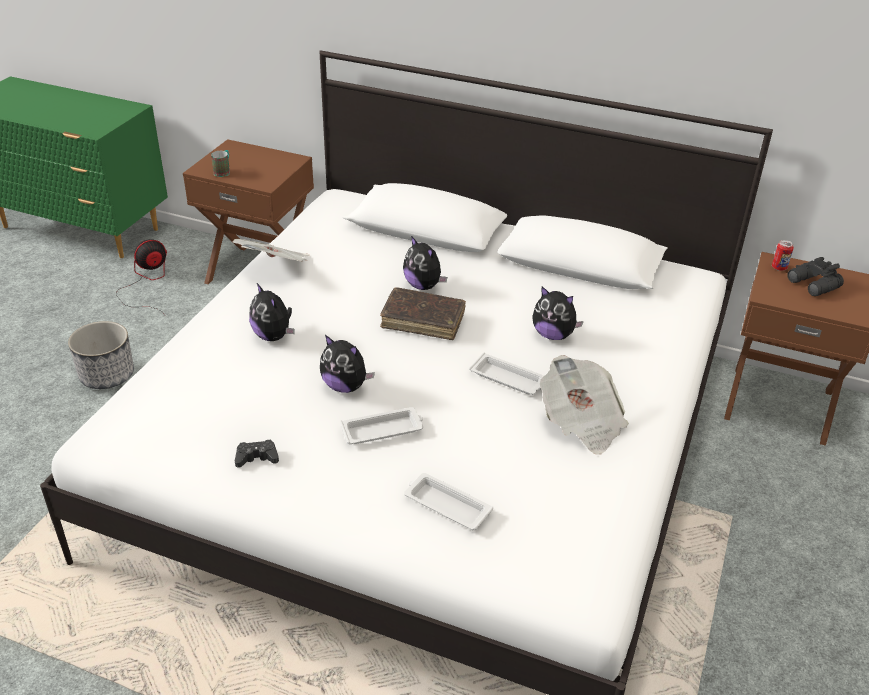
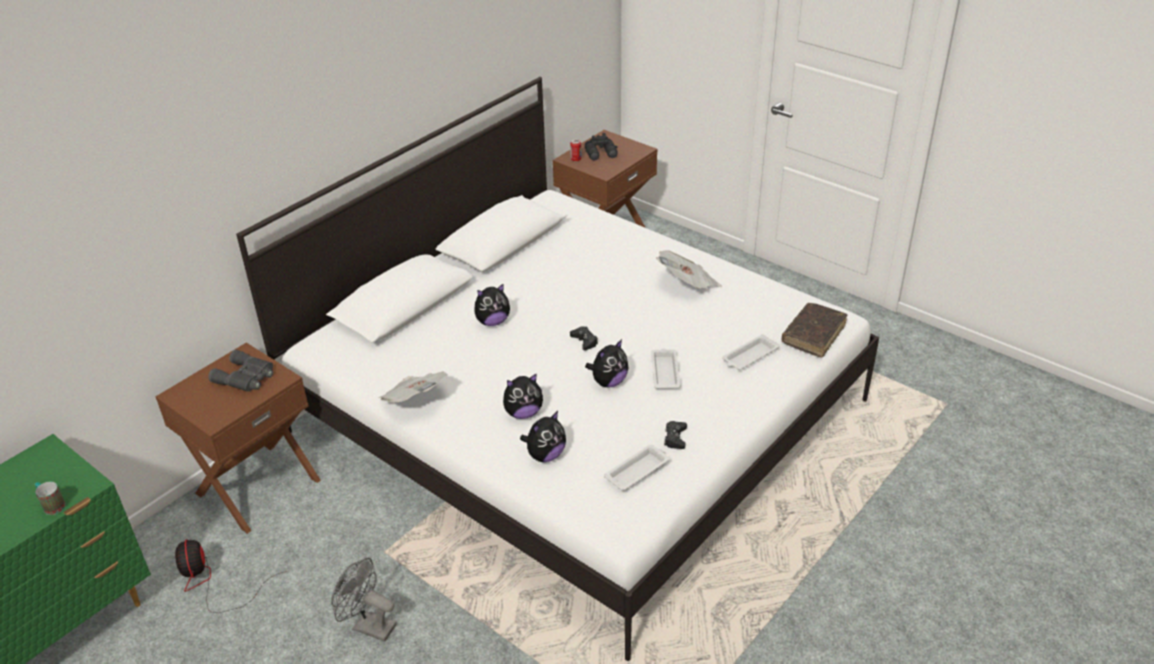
camera: 70 degrees left, 0 degrees up
(107, 375) = (368, 626): planter -> grey fan
(223, 171) = (231, 405): mug -> mug (52, 505)
(262, 168) = (246, 377): none -> grey binoculars
(415, 355) = (584, 341): none -> black game controller
(423, 320) = (542, 330): brown book -> brown book (813, 335)
(508, 379) = (631, 304): white tray -> white tray (638, 470)
(553, 335) = (588, 274): plush toy -> plush toy (545, 455)

